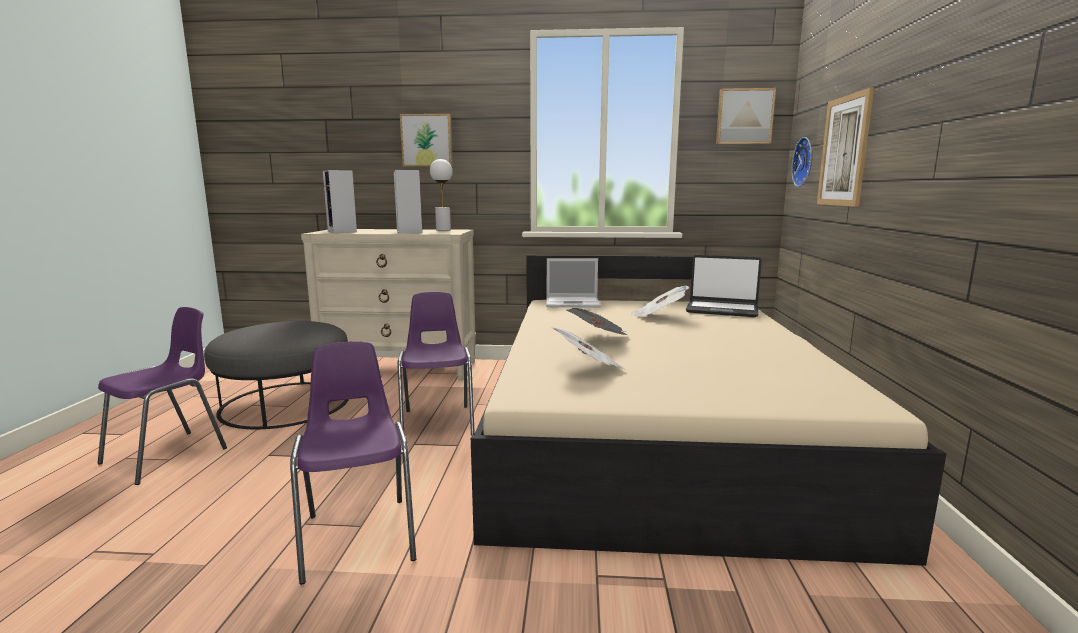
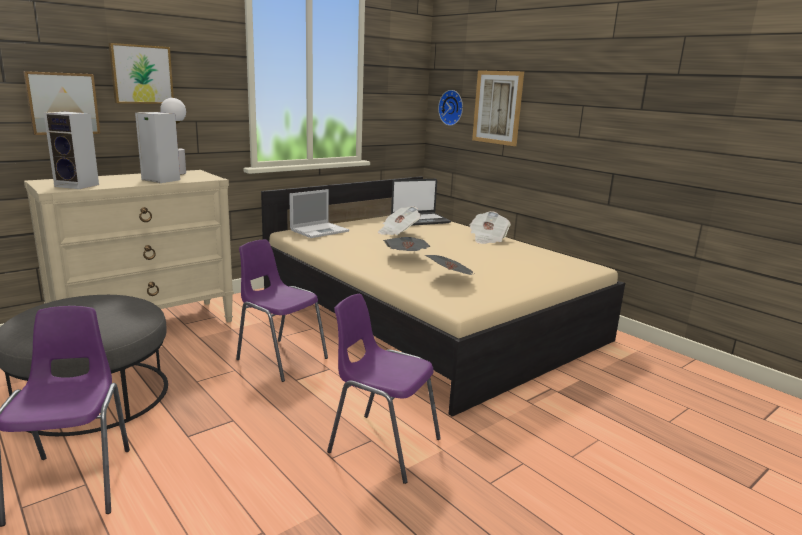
camera: 45 degrees left, 5 degrees up
(744, 117) = (403, 68): picture -> picture (62, 103)
(767, 340) = (487, 239): none -> newspaper

